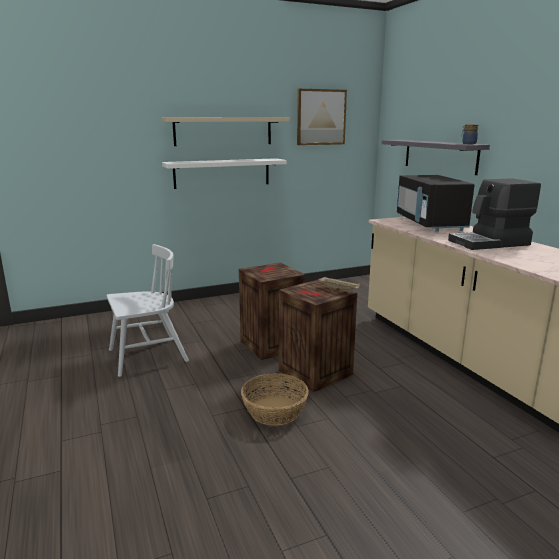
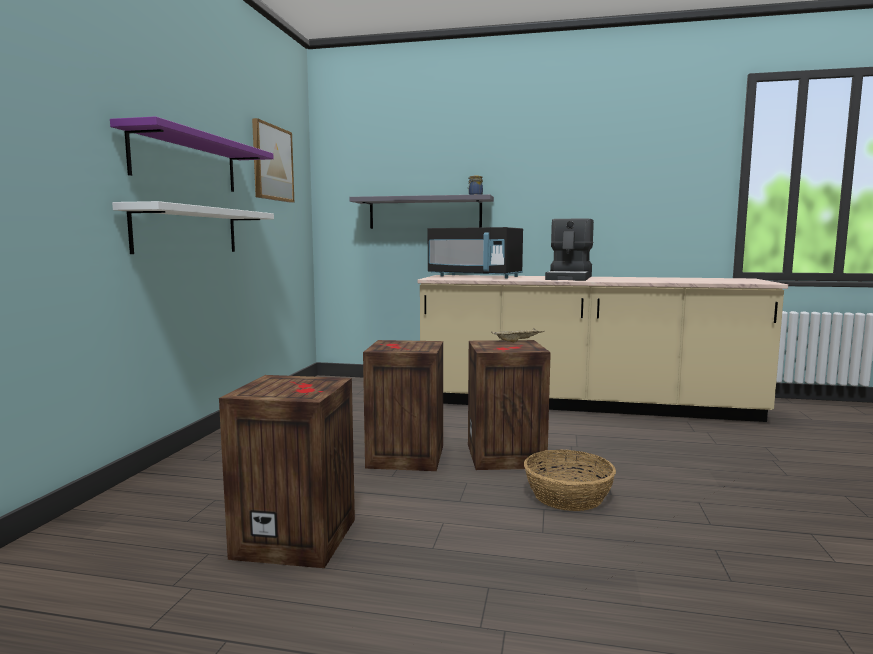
camera: 55 degrees left, 10 degrees down
(147, 356) = (298, 537): white chair -> crate
(223, 131) = (186, 162): beige shelf -> purple shelf

